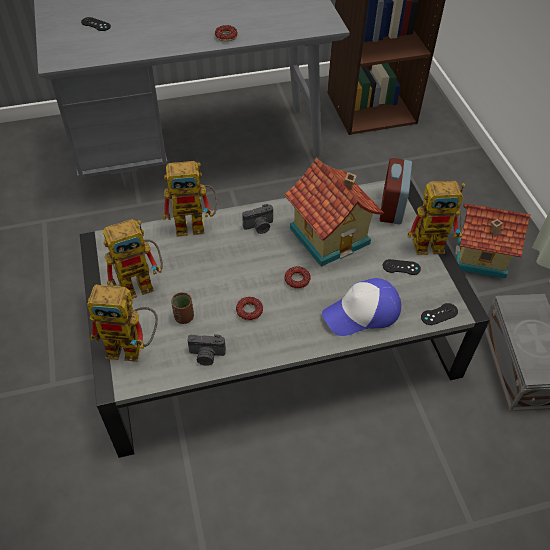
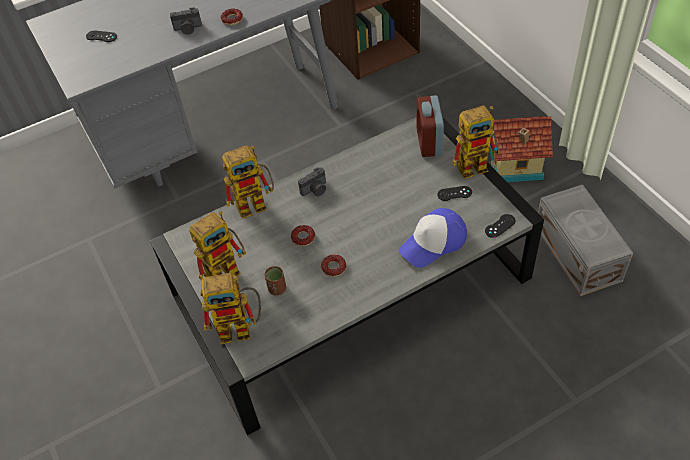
camera: 10 degrees left, 0 degrees up
(206, 355) = (310, 316): camera -> camera (188, 29)
(297, 280) = (366, 229): donut -> donut (303, 237)
(331, 235) = (382, 180): toy house -> none

